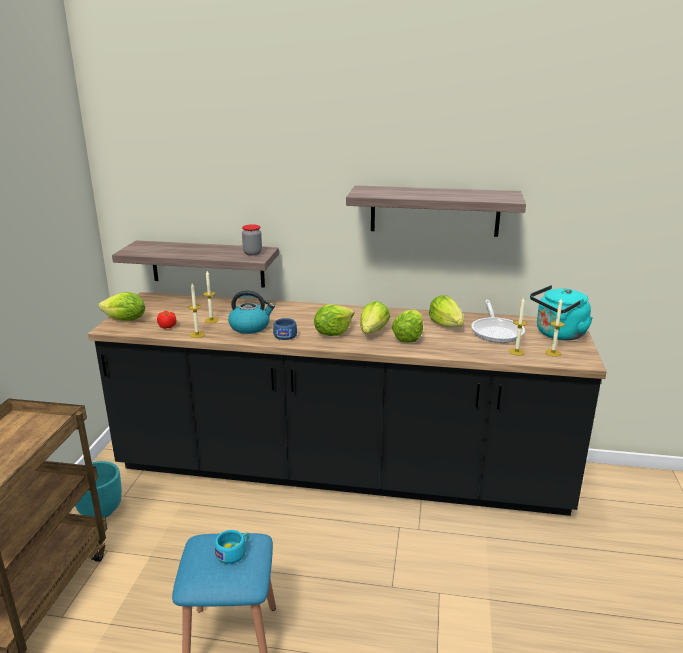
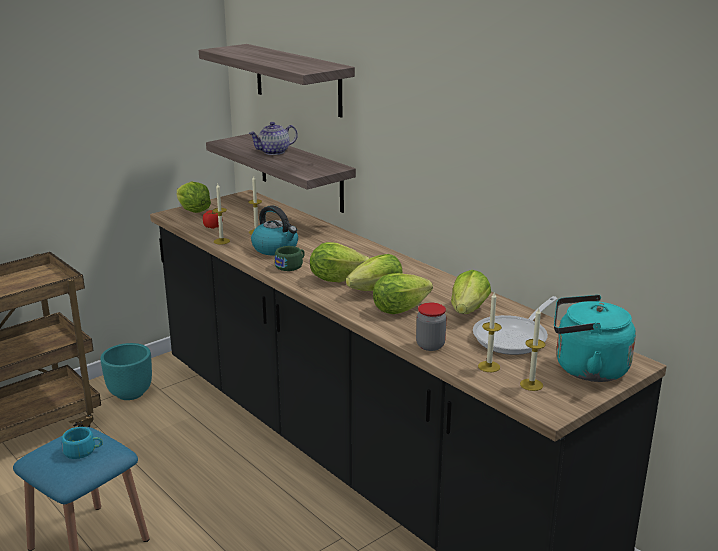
camera: 40 degrees right, 0 degrees up
(191, 250) = (274, 152): none -> teapot
(252, 253) = (317, 168): jar -> jar (430, 345)
(285, 335) = (291, 266): blue cup -> green cup
(434, 211) = (499, 157): shelf -> shelf (297, 80)

